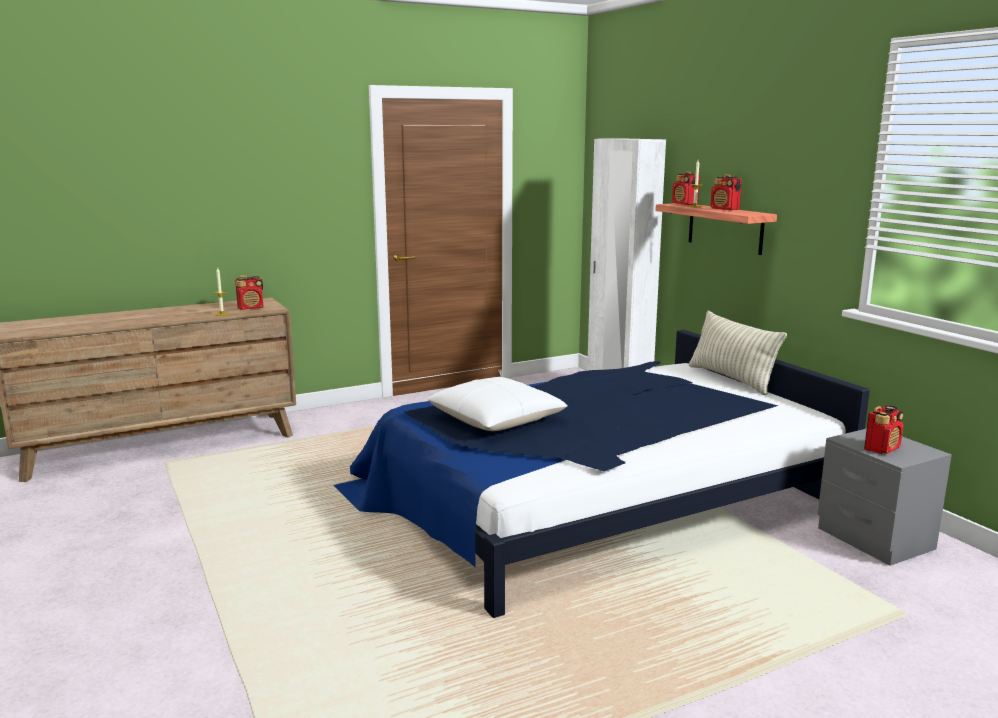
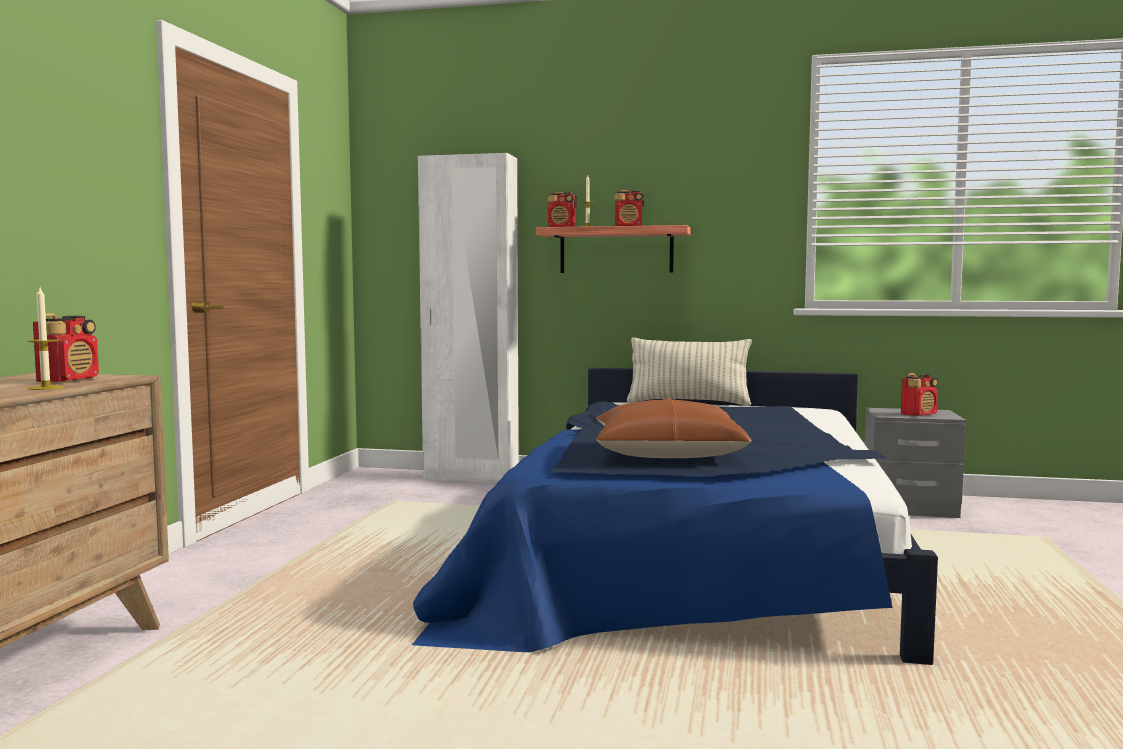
camera: 50 degrees left, 10 degrees down
(496, 419) = (667, 453): white pillow -> brown pillow
(882, 449) = (919, 414): radio -> radio turned 60 degrees clockwise

